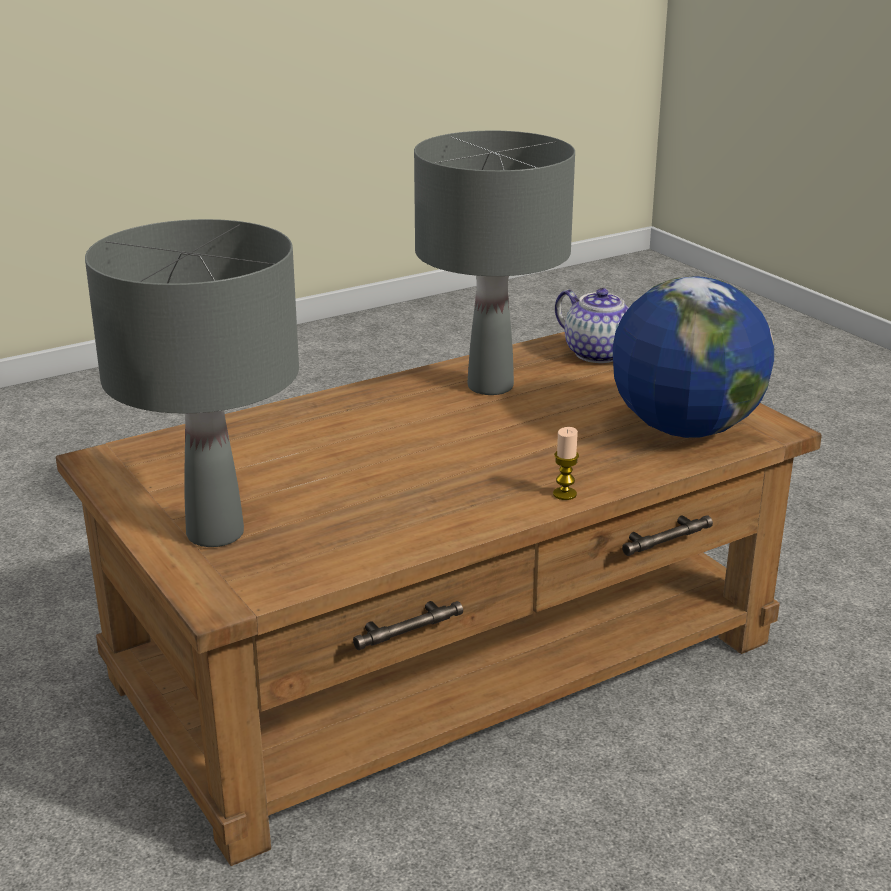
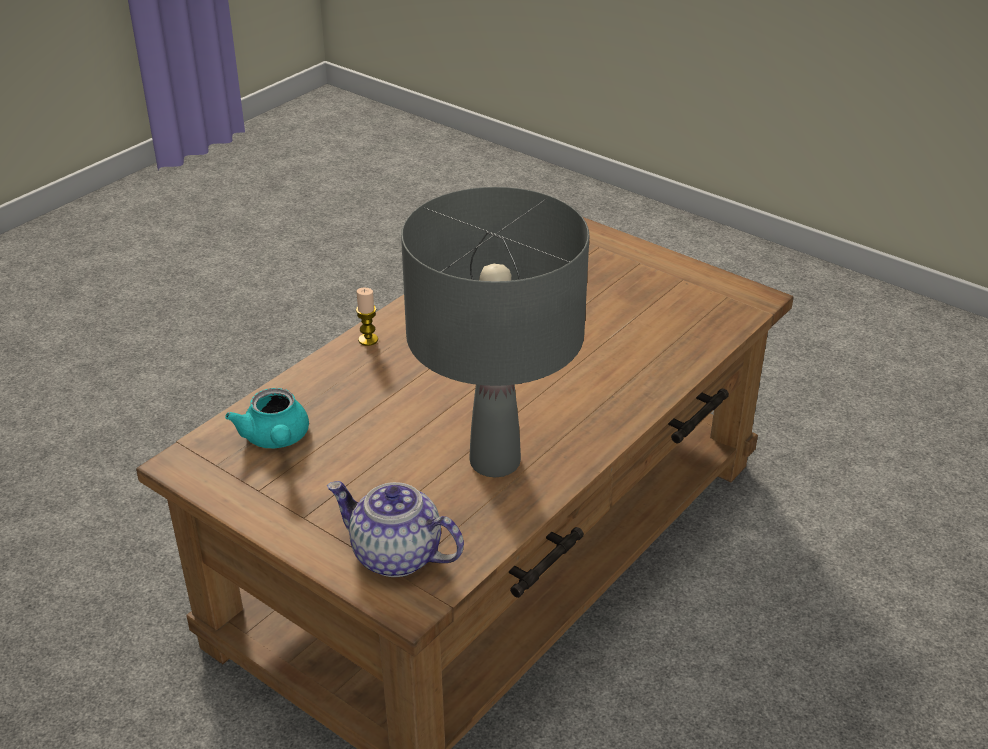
camera: 160 degrees right, 10 degrees up
(215, 533) = (599, 258): grey table lamp -> none
(685, 429) = (276, 439): globe -> turquoise teapot

